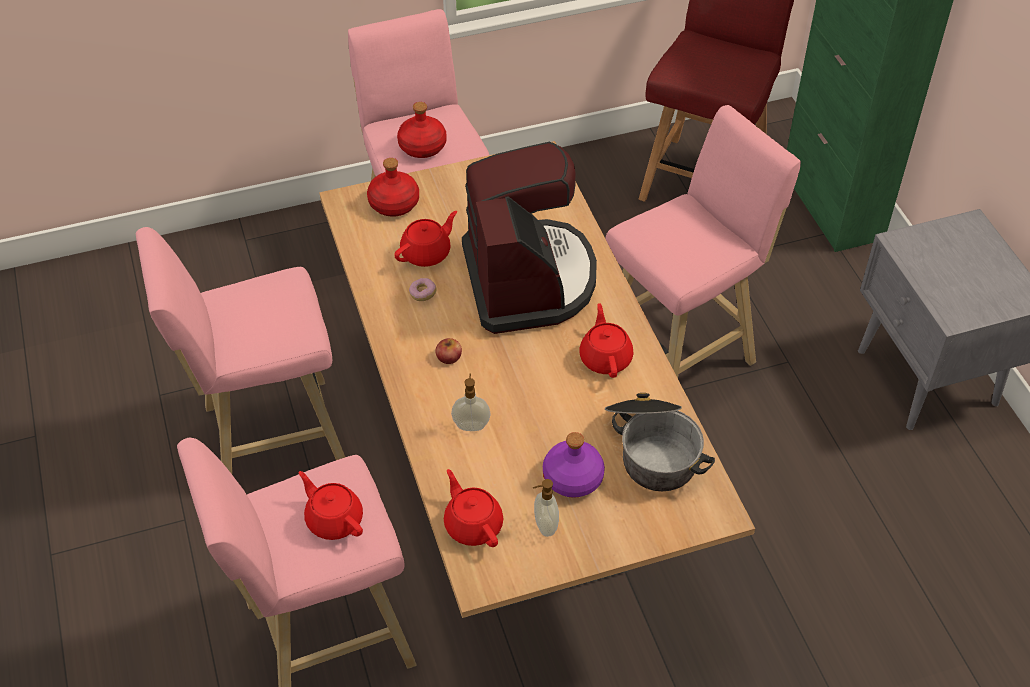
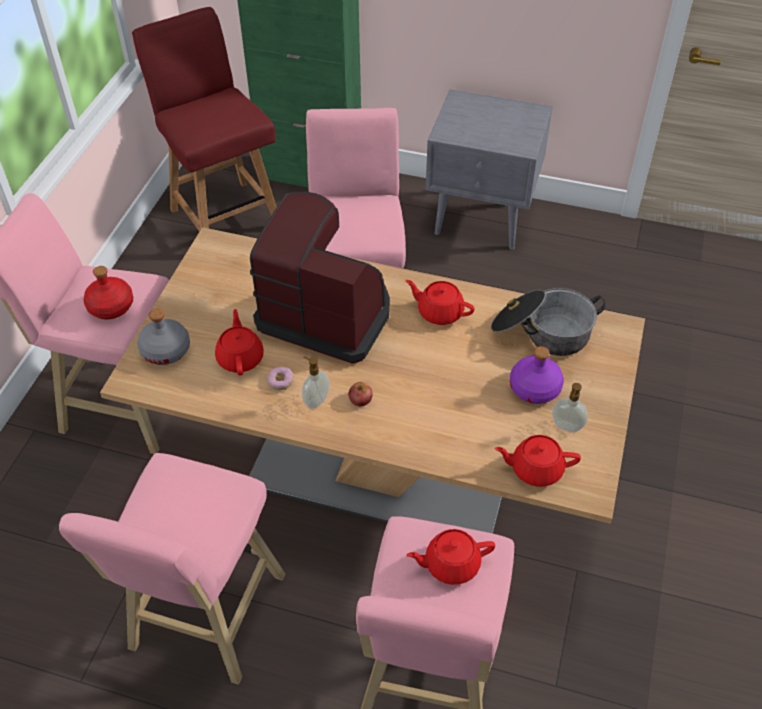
camera: 55 degrees left, 0 degrees up
(394, 203) = (166, 350): red bottle -> grey bottle
(471, 425) = (439, 421): soap dispenser -> soap dispenser (315, 400)

